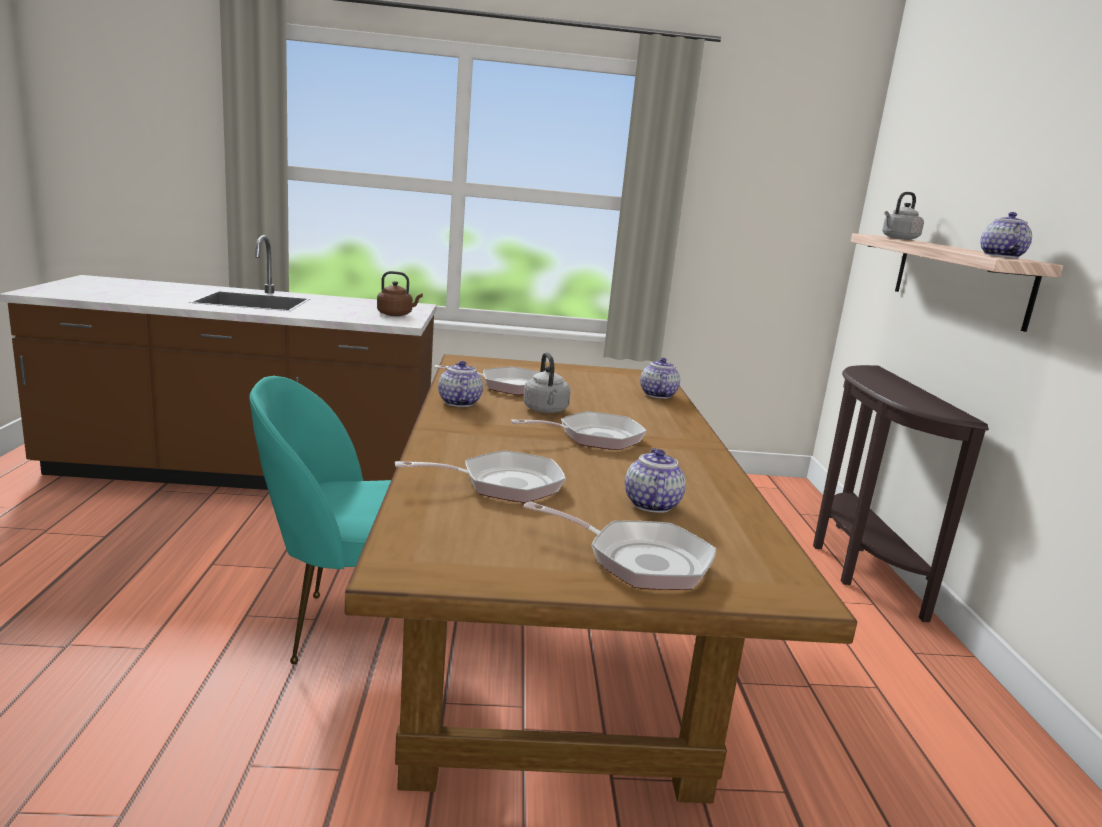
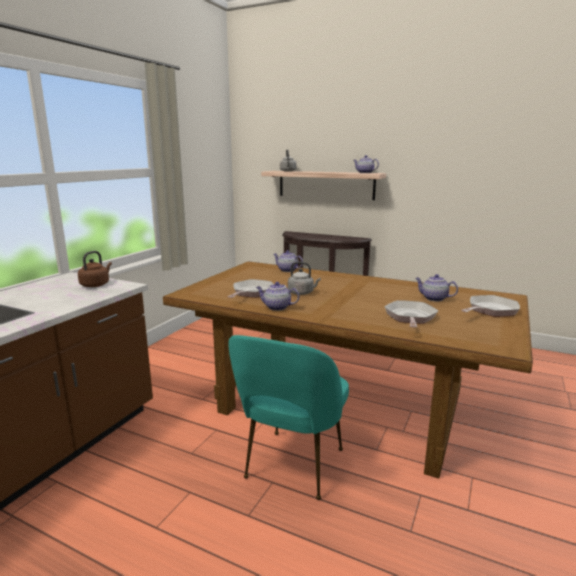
camera: 60 degrees left, 0 degrees up
(594, 437) = (349, 292): frying pan -> none

